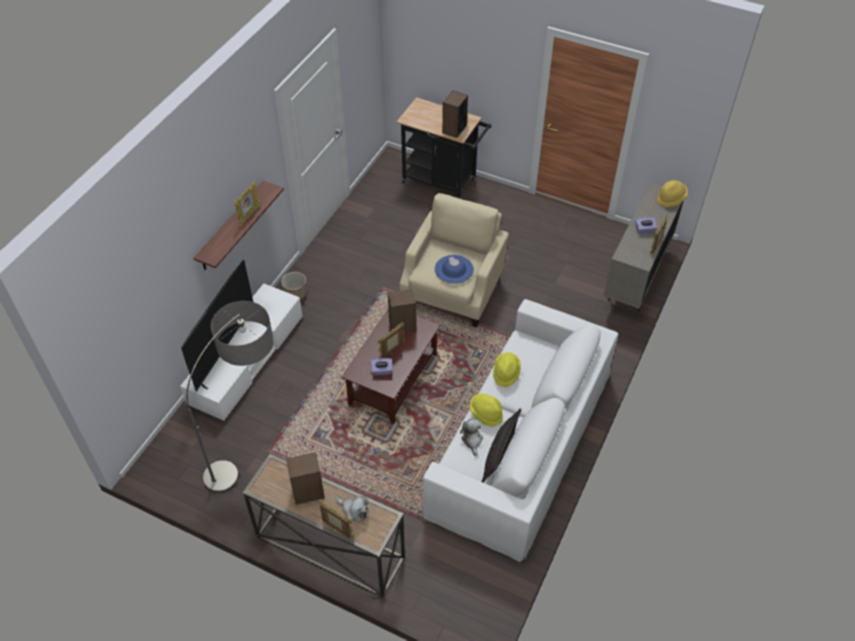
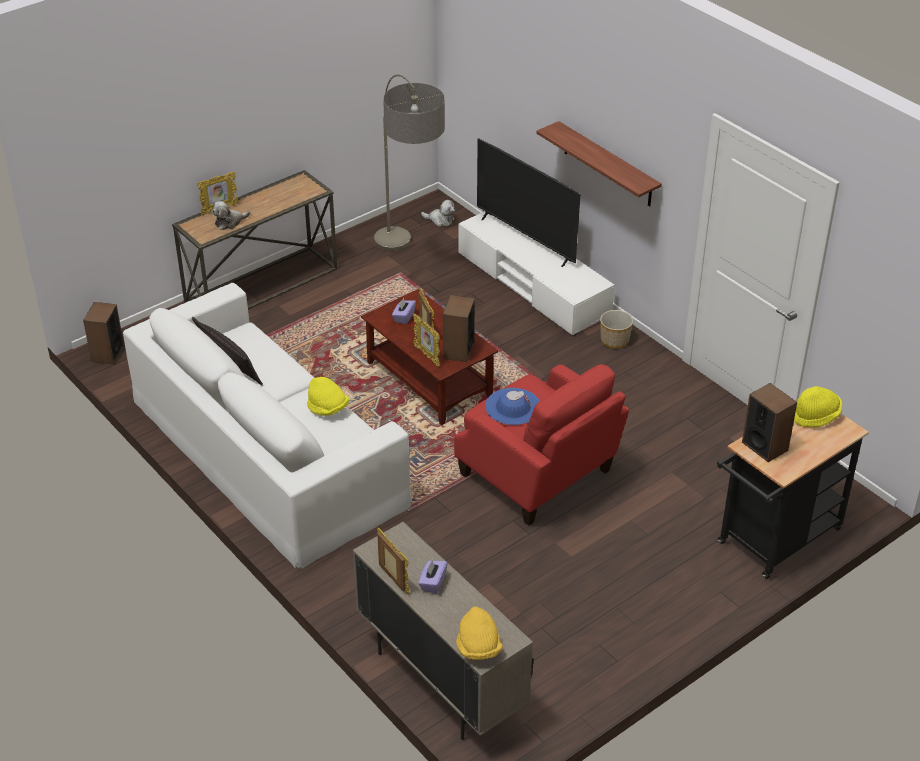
camera: 115 degrees right, 10 degrees down
(249, 216) = (602, 163): picture frame -> picture frame (427, 356)
(308, 491) = (272, 202): speaker -> speaker (107, 354)
(453, 290) = (538, 475): beige armchair -> red armchair
(472, 440) = (263, 354): plush toy -> plush toy (440, 220)
(486, 414) = (287, 374): yellow hat -> yellow hat (815, 417)

